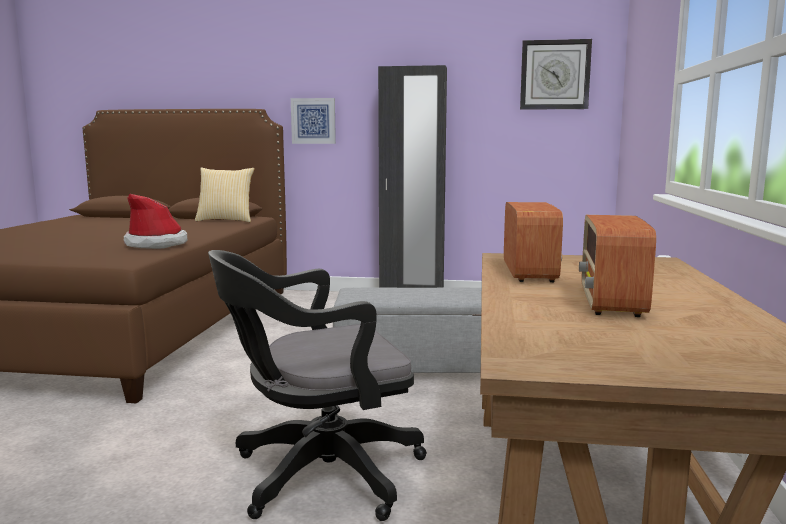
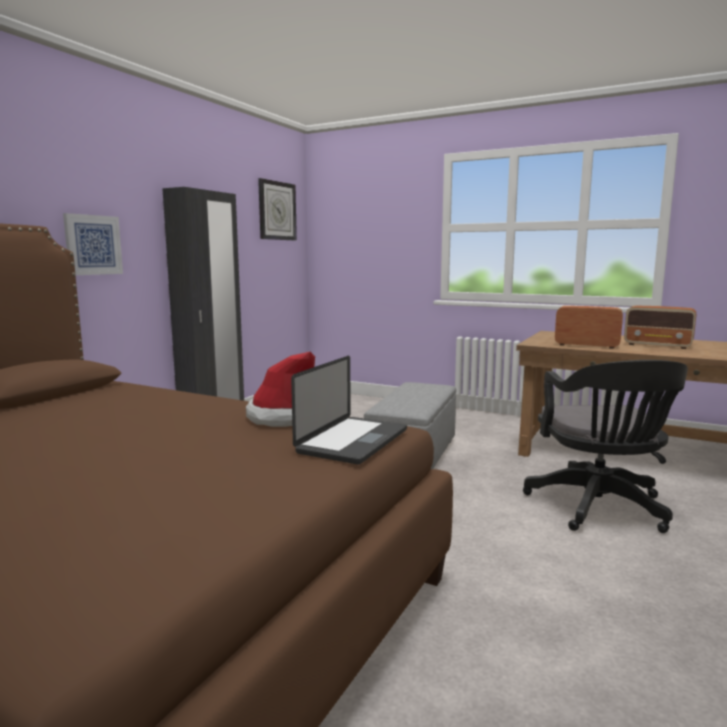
camera: 70 degrees left, 0 degrees up
(88, 256) = (353, 441): none -> laptop
(226, 220) = (102, 390): pillow -> none

